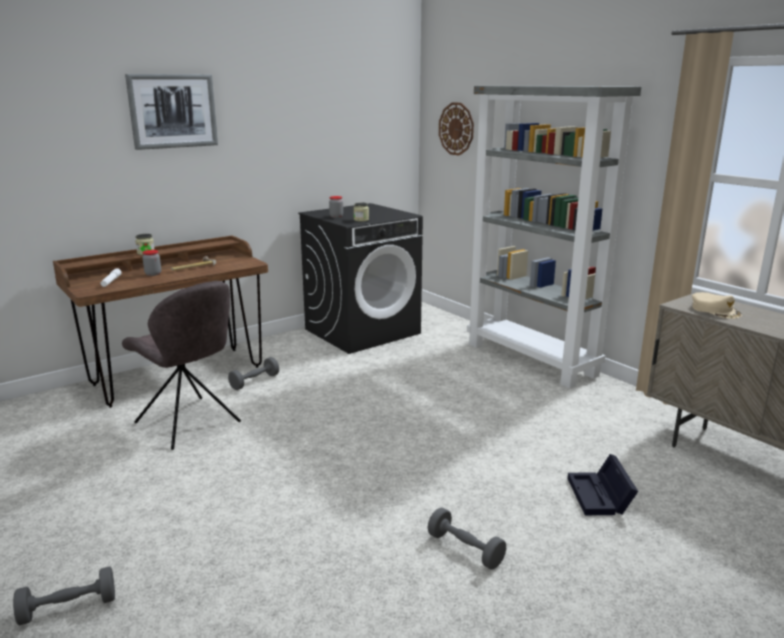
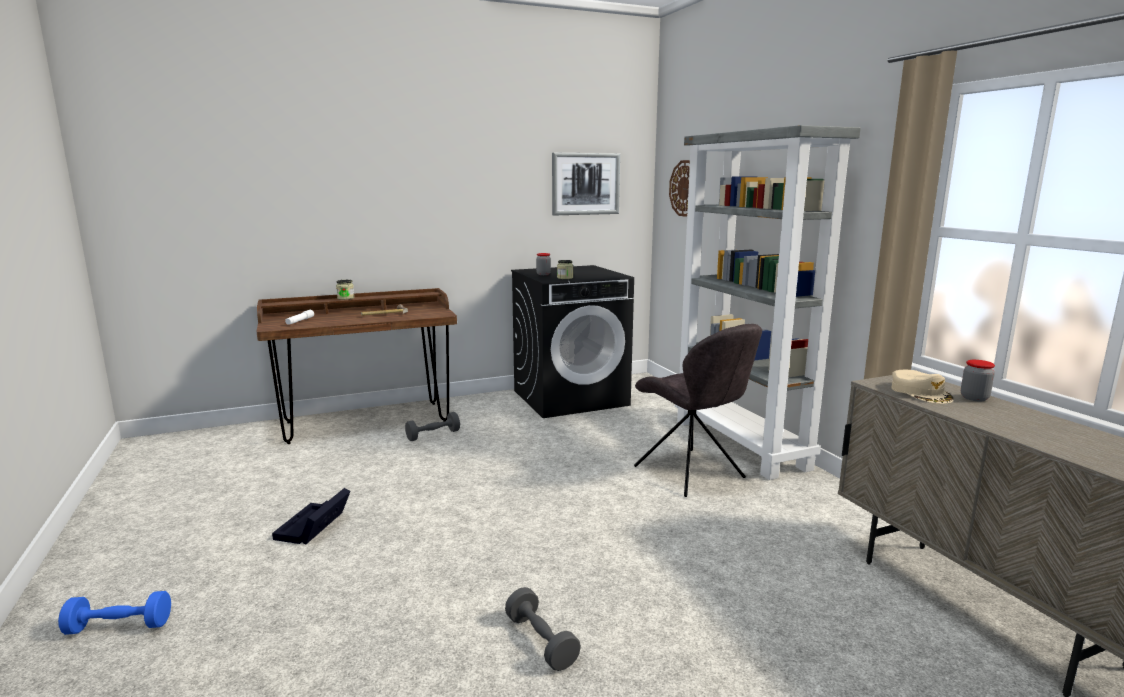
camera: 15 degrees right, 5 degrees down
(68, 608) = (119, 627): grey dumbbell -> blue dumbbell
(153, 274) = (343, 317): jar -> jar (974, 398)
(173, 111) = (384, 163): picture -> picture (585, 184)
(189, 424) = (346, 468): grey chair -> grey chair (691, 474)
(600, 497) = (740, 609): black storage box -> black storage box (313, 528)

